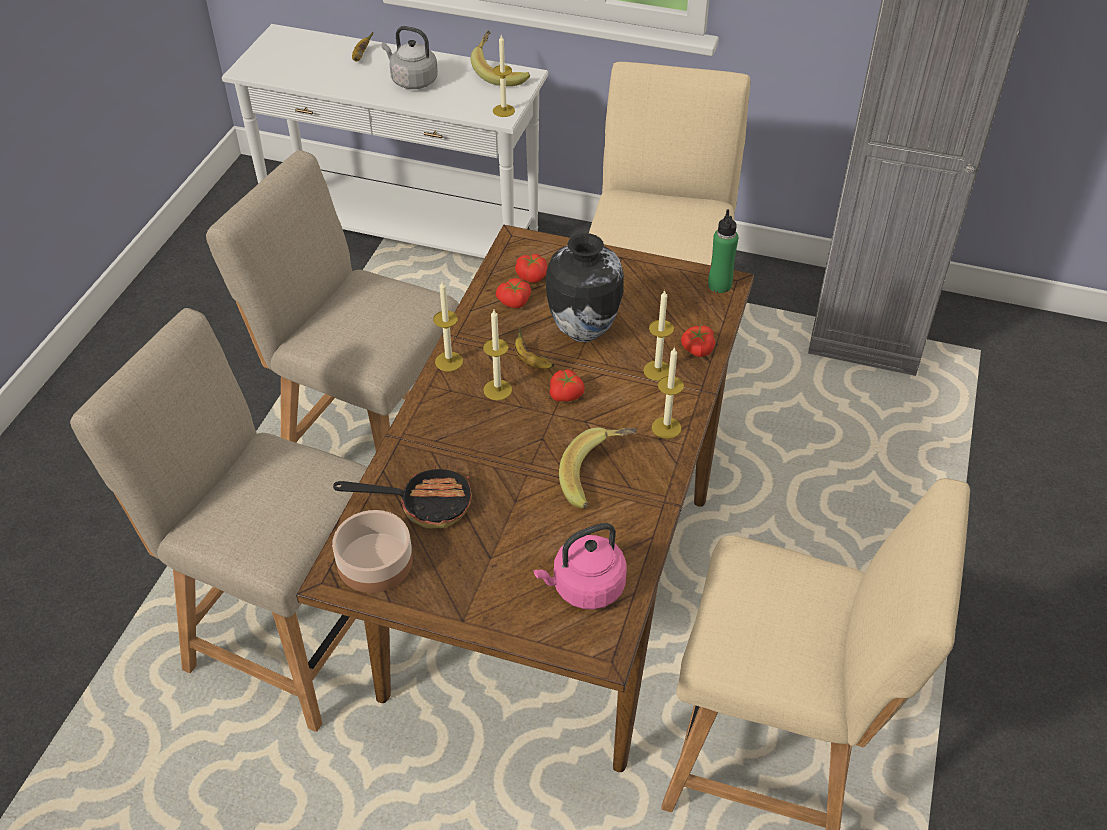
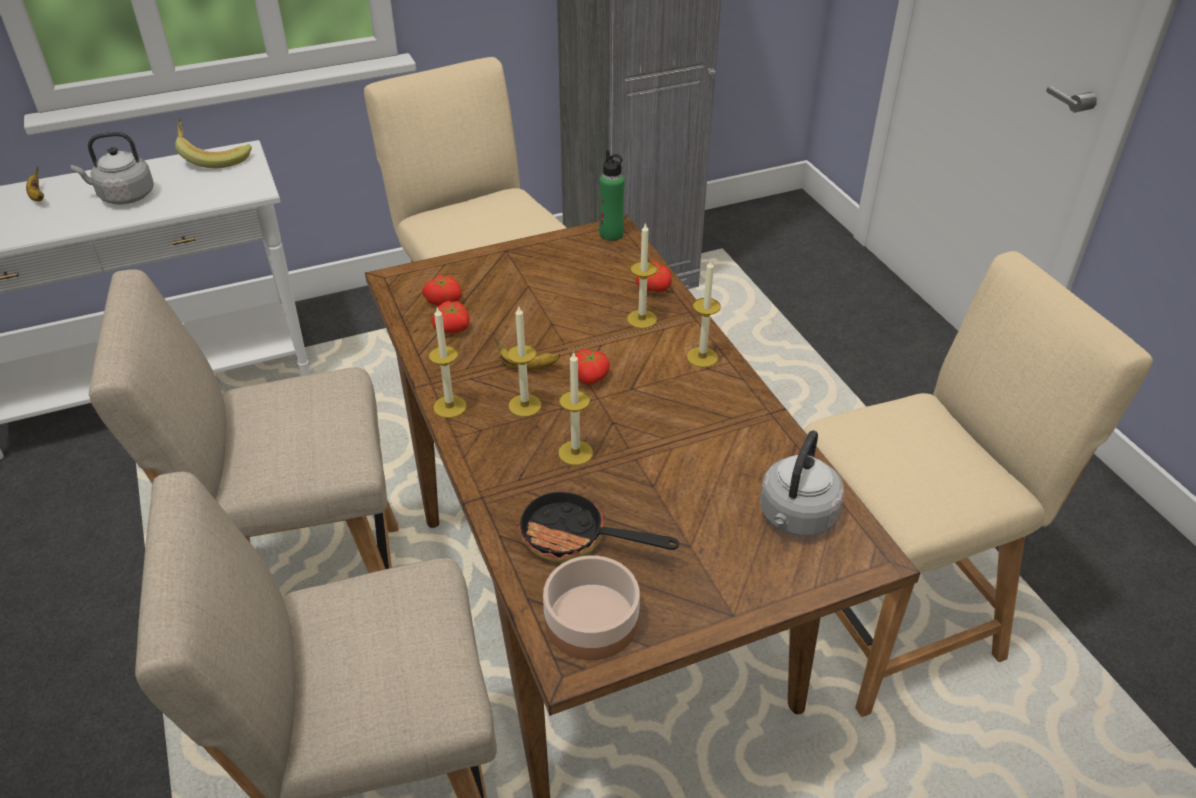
camera: 40 degrees left, 5 degrees down
(424, 504) = (575, 539): frying pan -> frying pan turned 120 degrees counterclockwise
(503, 110) = (253, 185): candle -> candle (575, 453)
(583, 331) = (542, 321): vase -> none
(584, 588) = (796, 518): pink kettle -> grey kettle
(598, 478) = (698, 425): banana -> none

